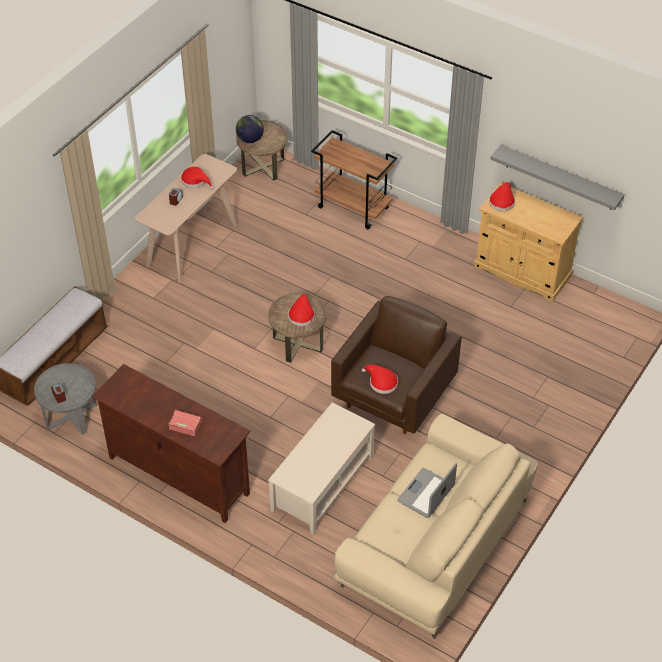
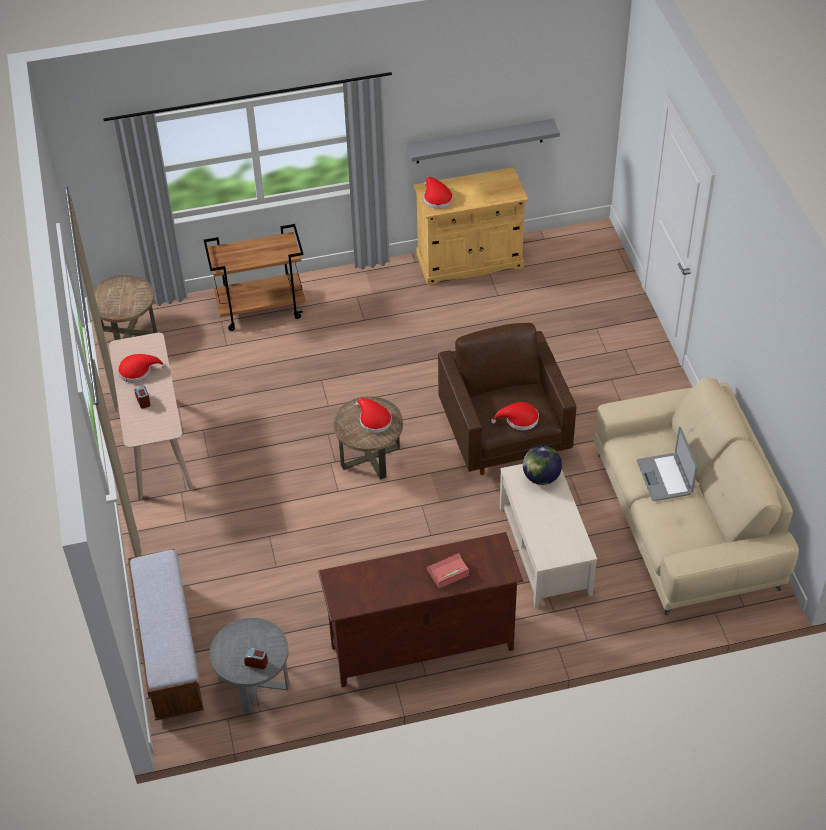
camera: 45 degrees left, 0 degrees up
(250, 139) = (113, 306): globe -> globe (541, 477)

